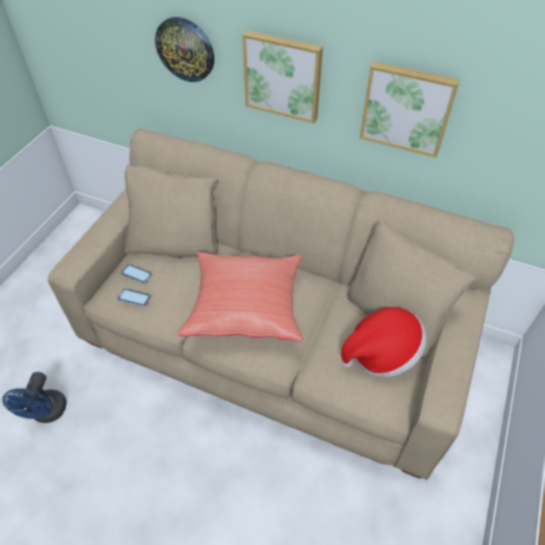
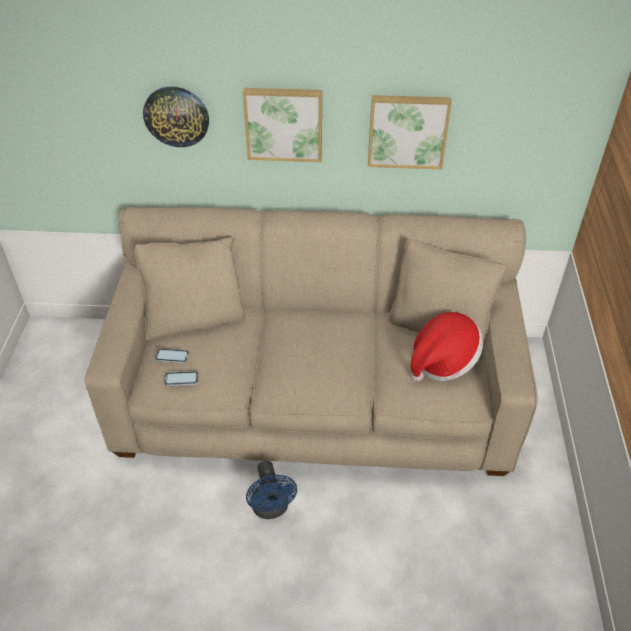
camera: 20 degrees left, 5 degrees down
(47, 413) = (106, 539): blue fan -> blue fan (271, 509)
(245, 307) = (298, 356): red pillow -> none

